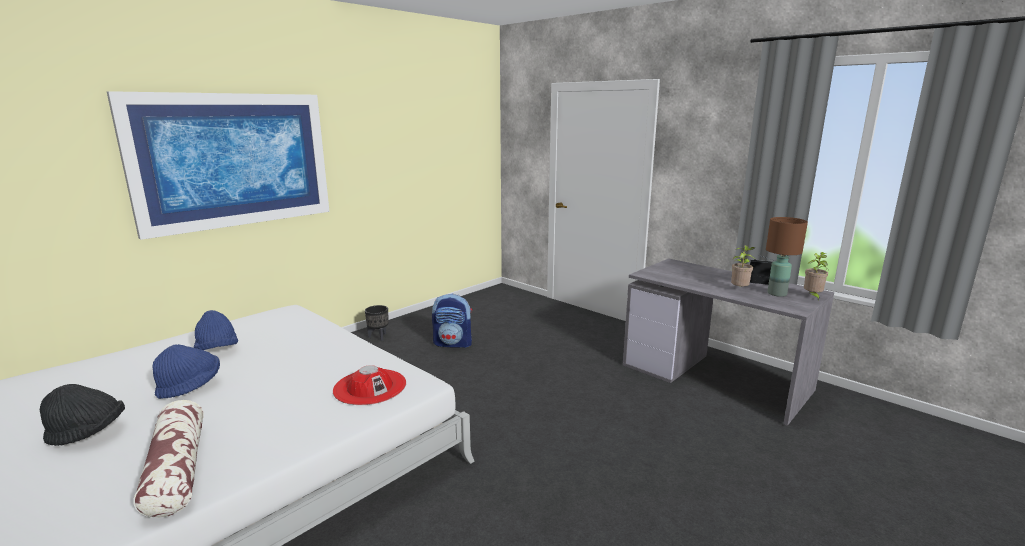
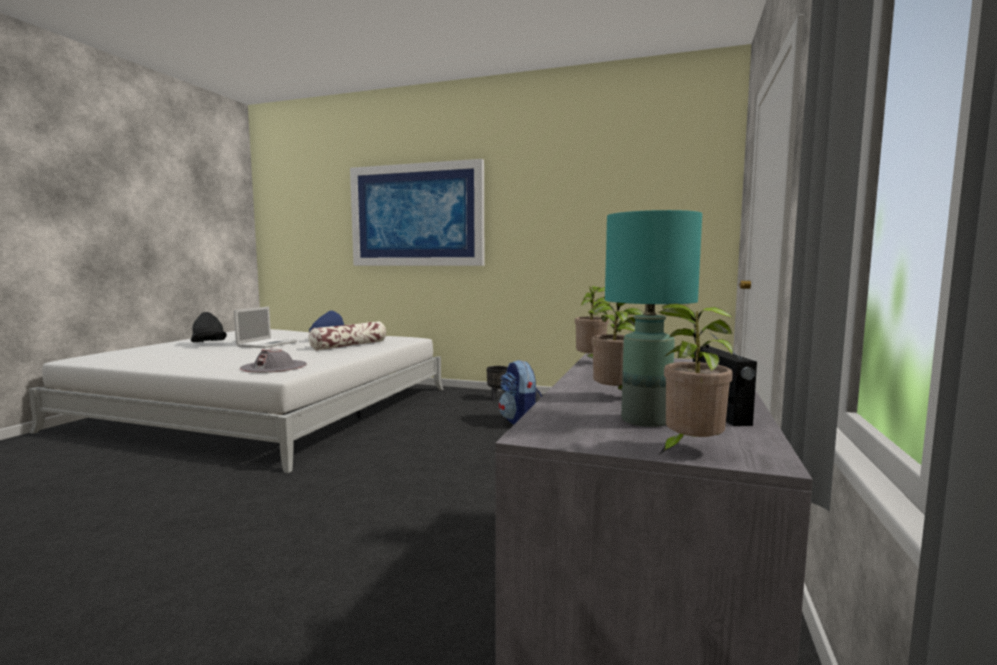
camera: 65 degrees right, 10 degrees down
(177, 469) = (163, 358): pillow -> pillow (349, 345)
(190, 386) = (267, 344): blue hat -> laptop
(370, 387) = (274, 366): red hat -> grey hat
(660, 278) = (591, 362): none -> potted plant
(776, 293) = (645, 420): brown table lamp -> turquoise table lamp

